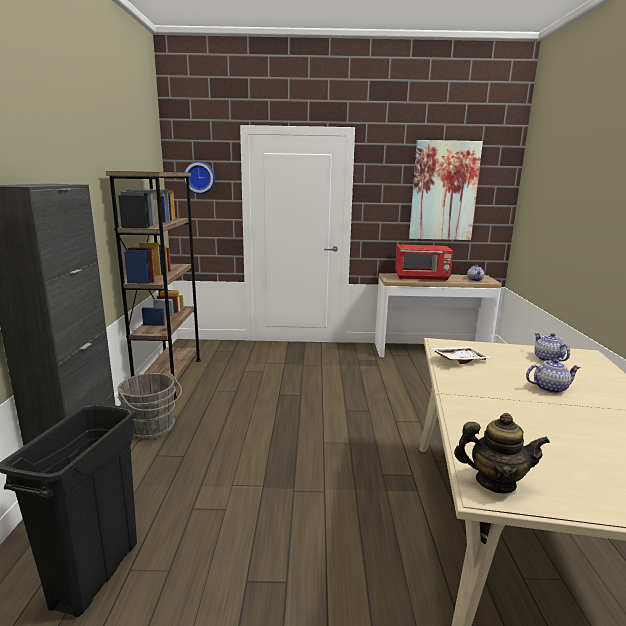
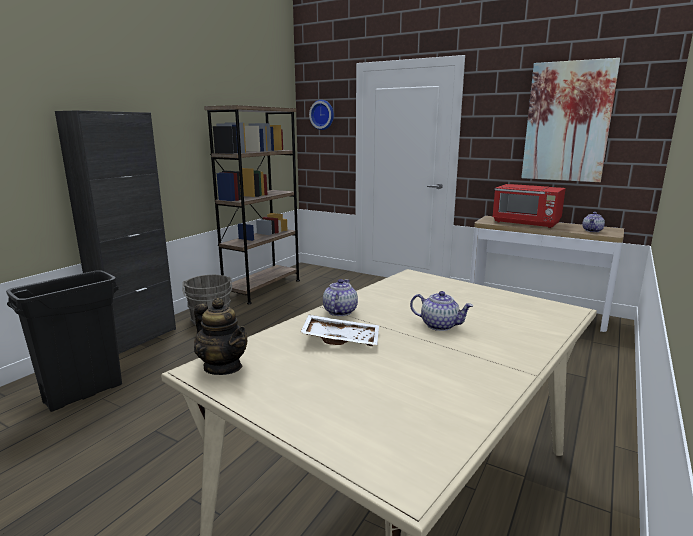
camera: 30 degrees right, 0 degrees up
(458, 360) = (398, 289): white tray -> white tray (341, 339)
(547, 359) = (500, 305): teapot -> teapot (339, 311)

